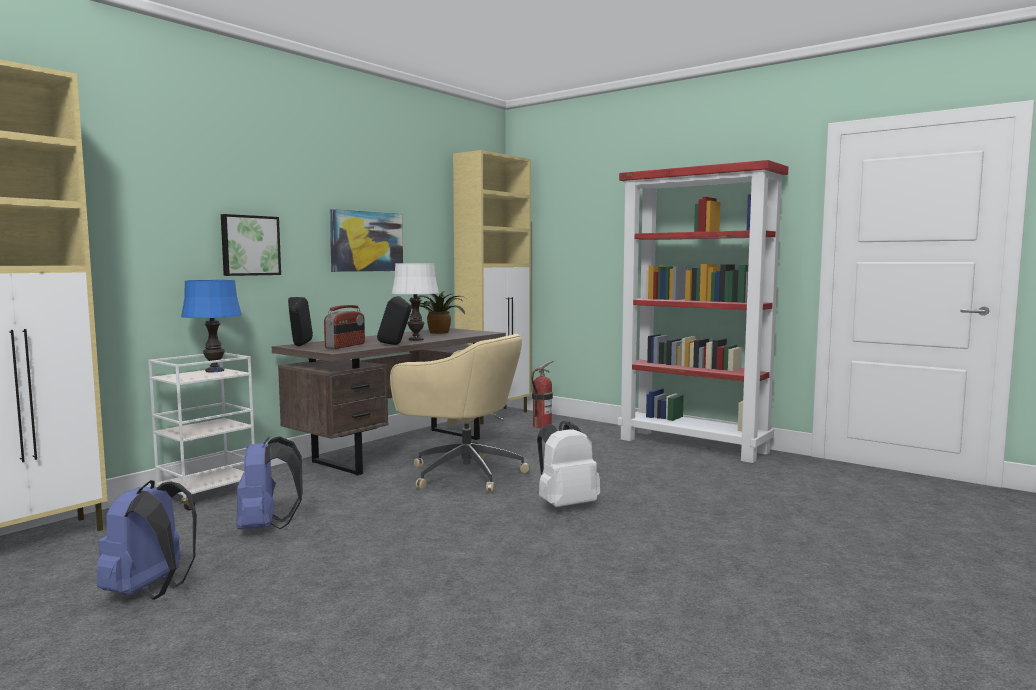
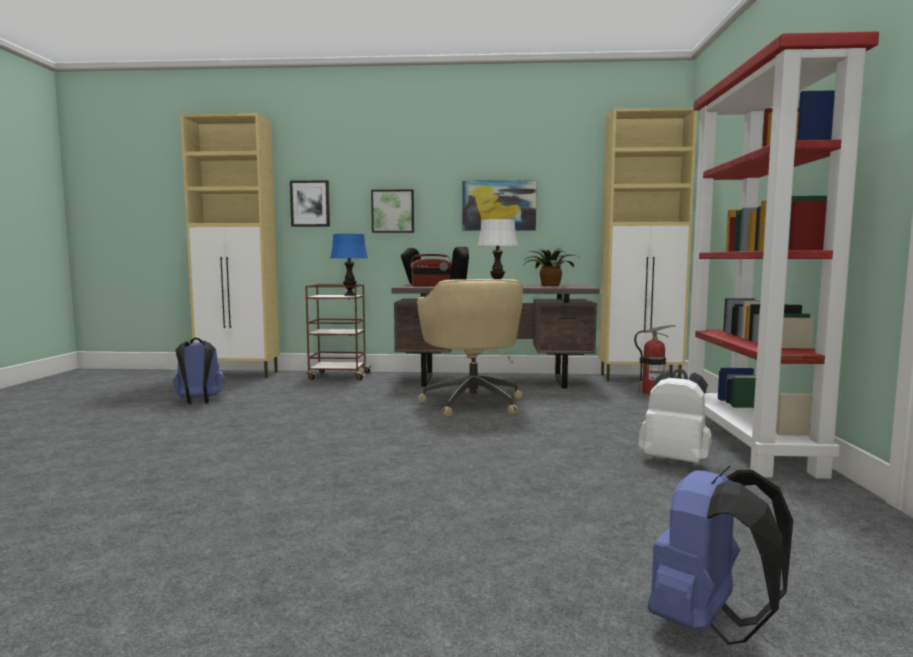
camera: 55 degrees right, 0 degrees up
(124, 230) = (310, 203): none -> picture
(209, 495) = (338, 376): white cart -> brown cart
(266, 527) = (305, 394): blue backpack -> blue backpack (708, 625)
(565, 505) = (456, 438): white backpack -> white backpack (675, 460)

